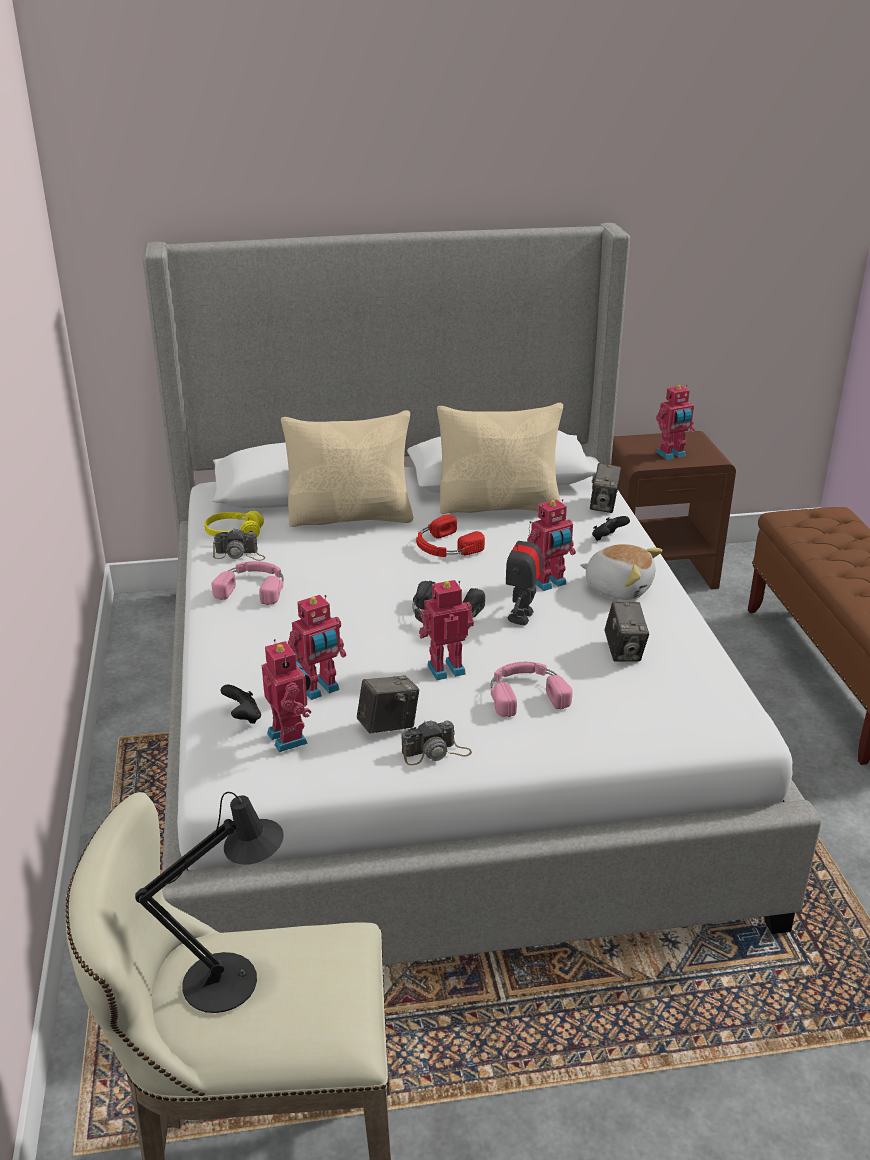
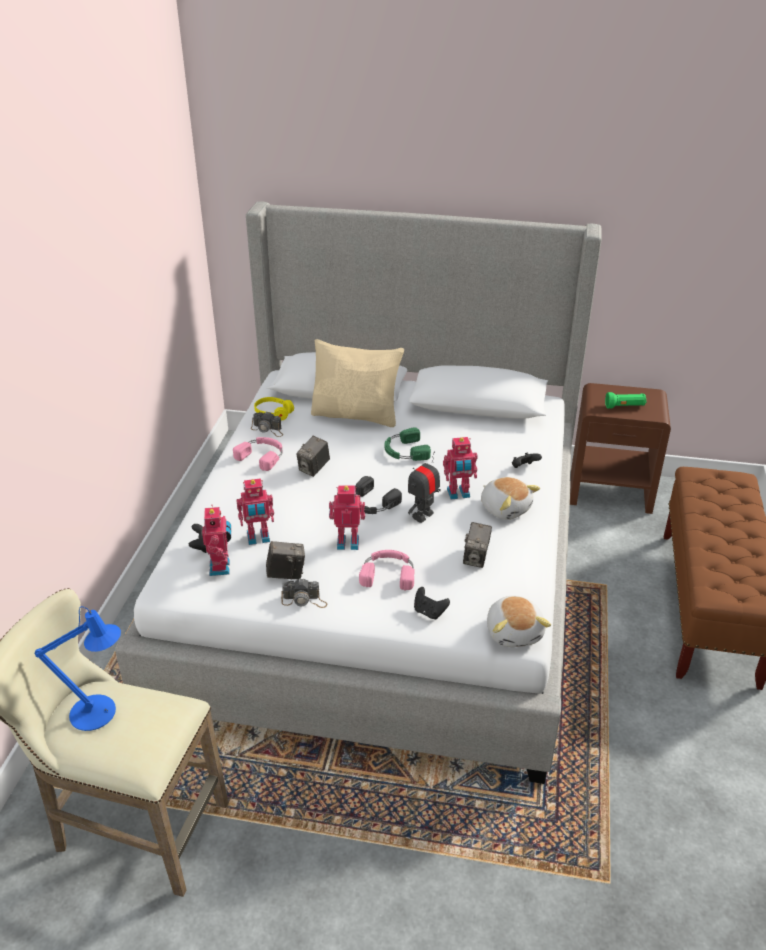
camera: 20 degrees right, 5 degrees up
(231, 979) = (99, 713): black table lamp -> blue table lamp
(445, 547) = (405, 451): red headphones -> green headphones
(499, 506) = (463, 426): beige pillow -> none
(604, 505) = (539, 440): camera -> camera (314, 469)
(612, 728) = (429, 612): none -> black game controller
(672, 455) = (624, 406): toy robot -> green flashlight
(732, 726) = (514, 632): none -> plush toy

